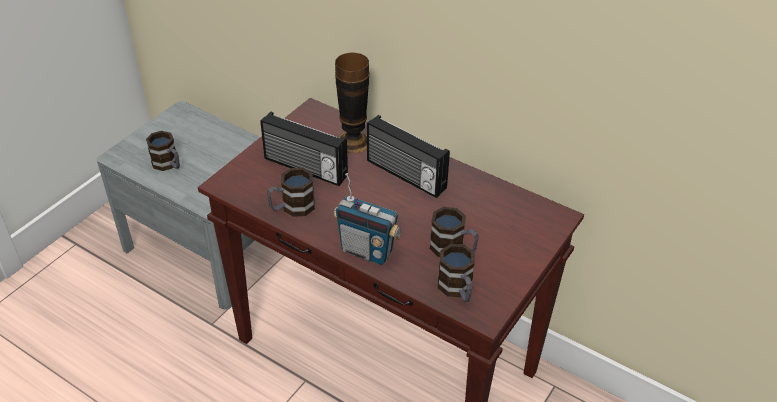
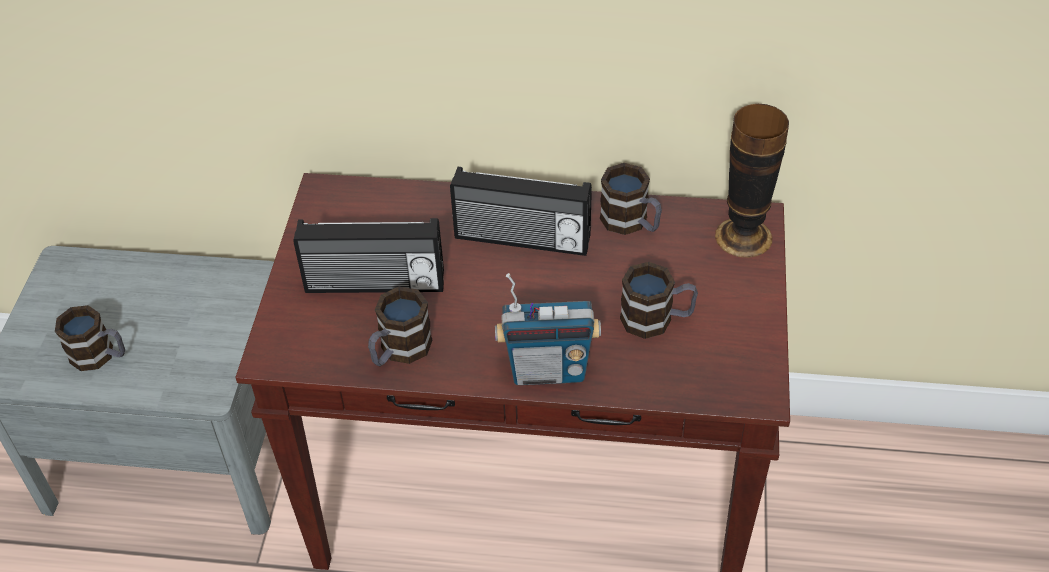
camera: 25 degrees left, 5 degrees up
(353, 141) = (415, 217): vase -> vase (743, 236)
(457, 290) = (701, 374): mug -> mug (631, 223)

